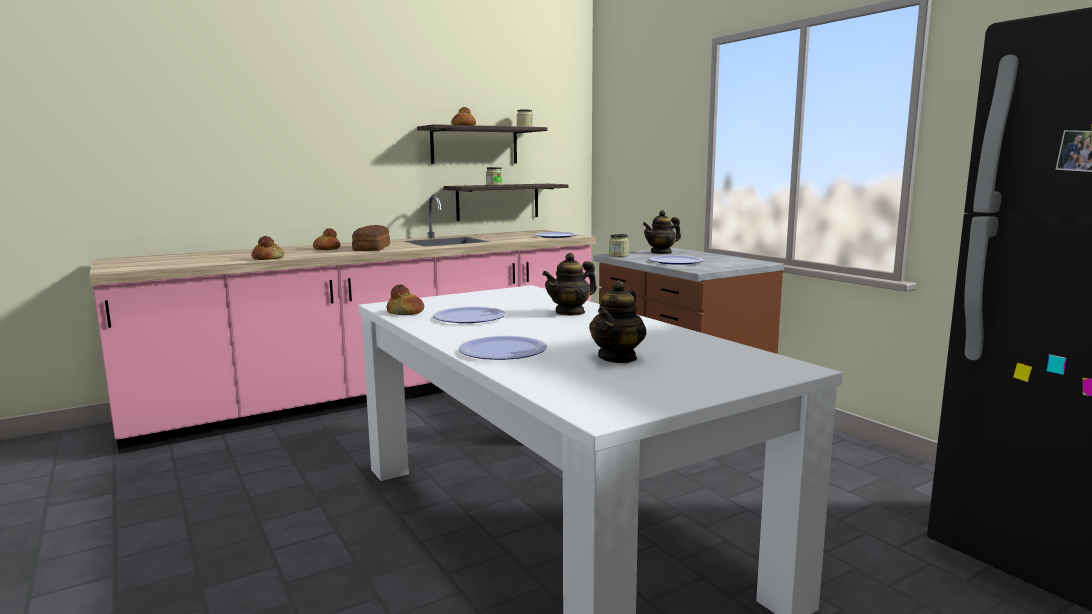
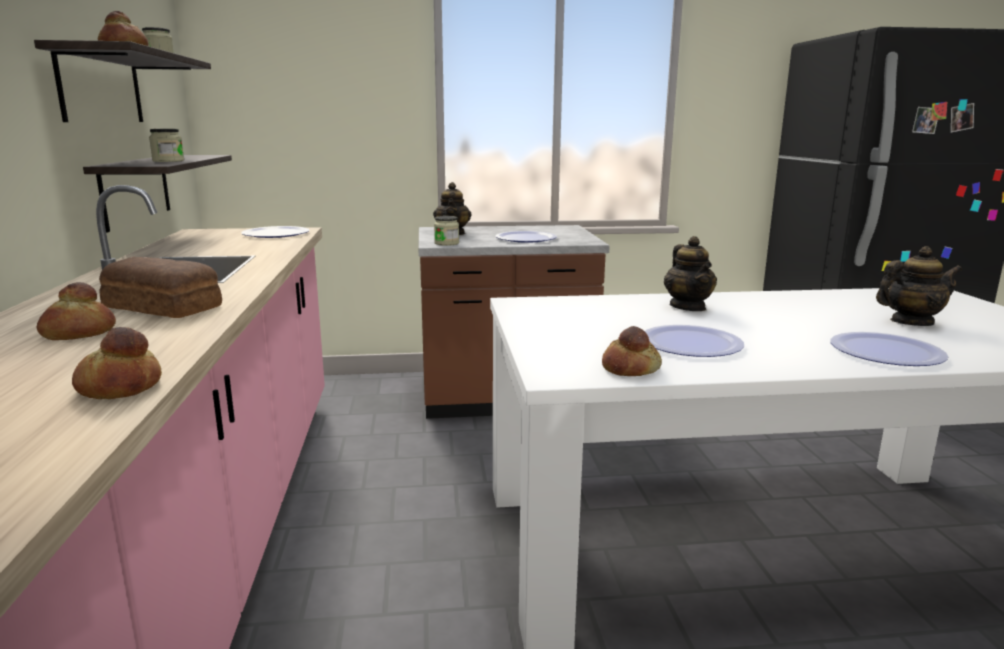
camera: 65 degrees left, 5 degrees up
(618, 357) = (911, 322): teapot -> teapot turned 60 degrees counterclockwise

